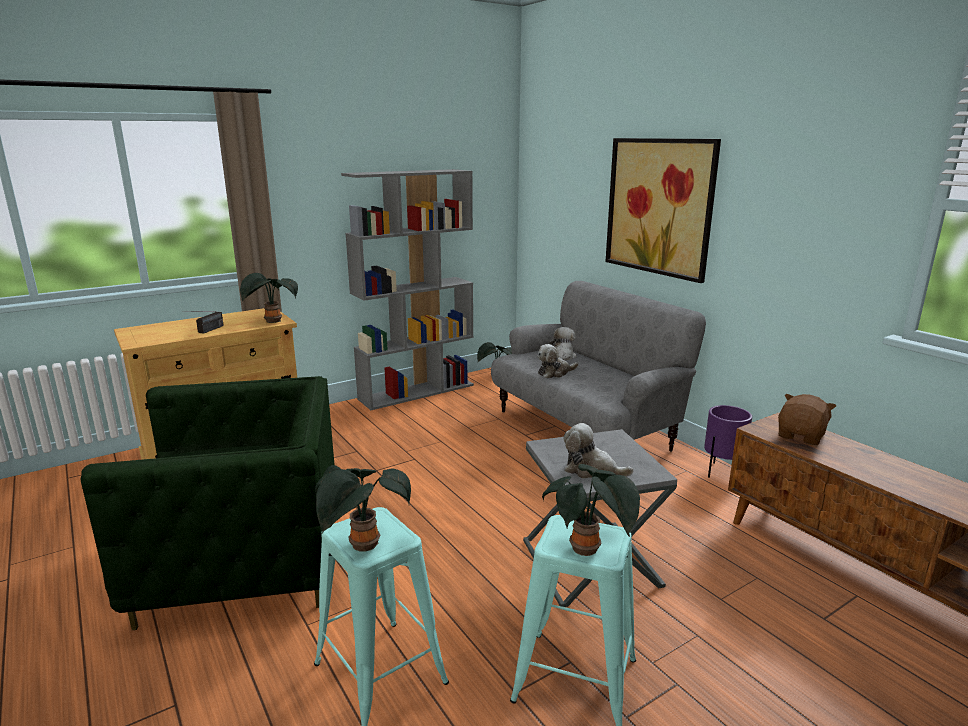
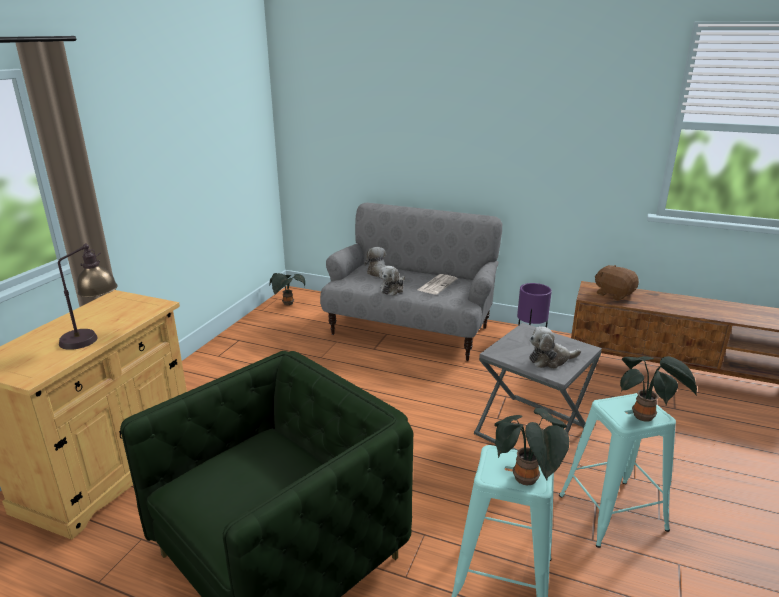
camera: 35 degrees left, 5 degrees up
(206, 331) = (93, 338): radio -> table lamp
(271, 322) = (150, 308): potted plant -> none
(417, 392) = (233, 338): grey bookcase -> none
(607, 379) = (437, 284): none -> newspaper
(659, 207) = (447, 134): picture -> none
(801, 436) = (614, 294): brown plush toy -> brown plush toy turned 45 degrees counterclockwise

